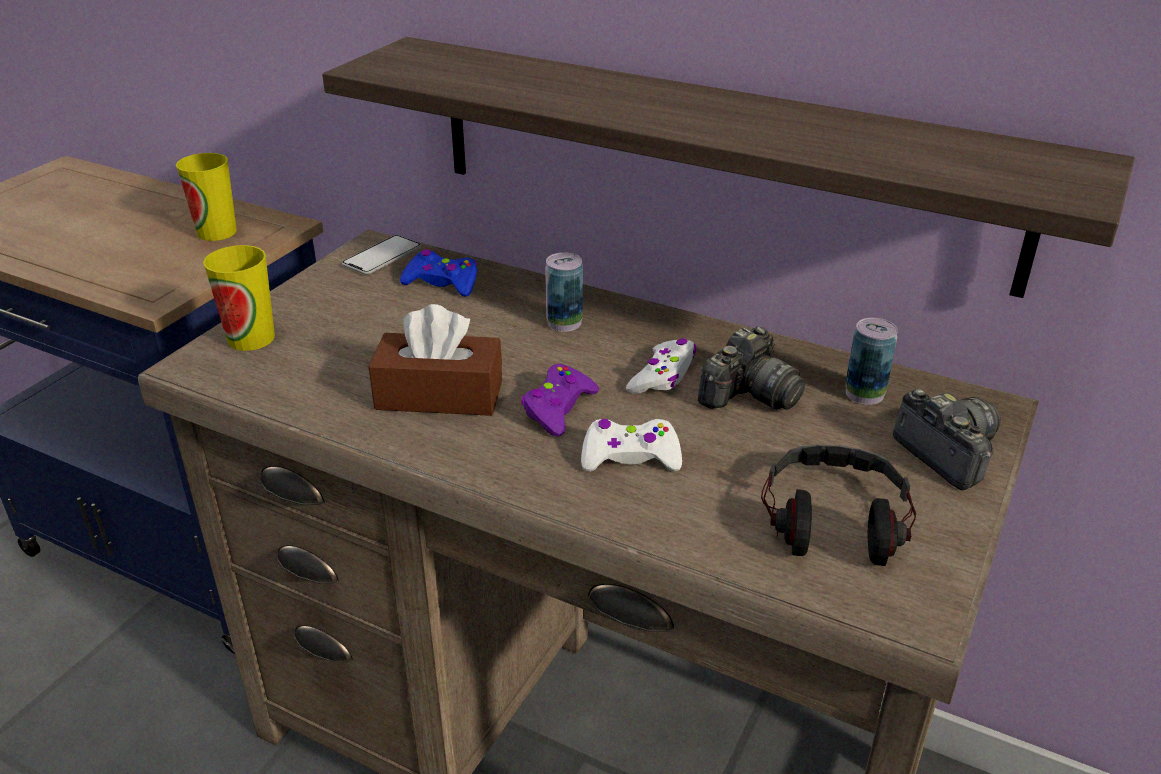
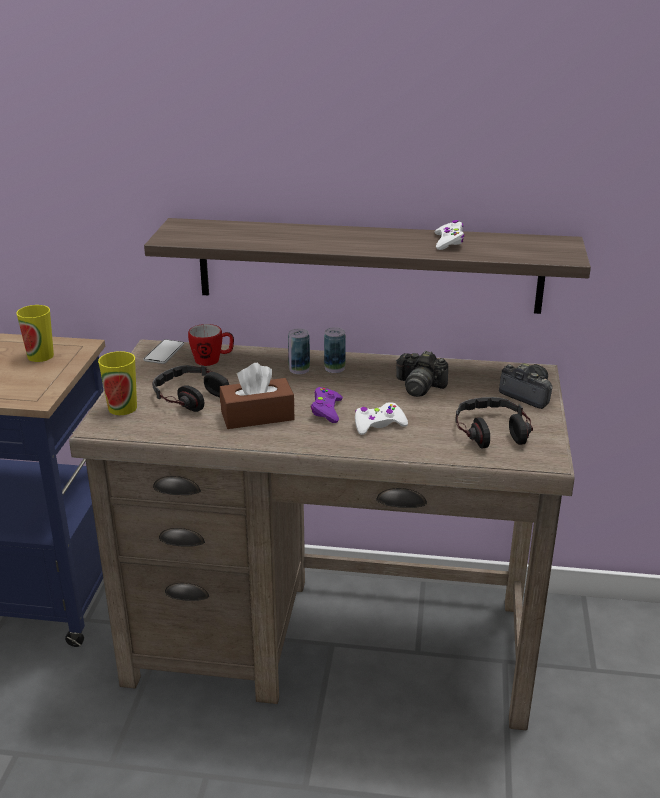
camera: 20 degrees left, 5 degrees down
(364, 338) = (190, 396): none -> headphones
(442, 282) = (212, 360): blue game controller -> mug
(663, 376) = (370, 386): white game controller -> white game controller (449, 242)
(749, 395) = (419, 387): camera -> camera turned 90 degrees clockwise
(864, 394) = (475, 376): can -> can (334, 368)

